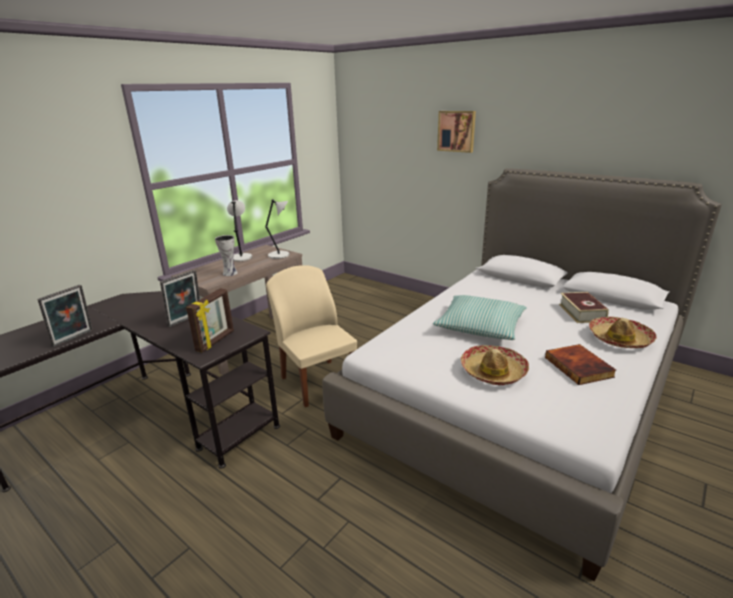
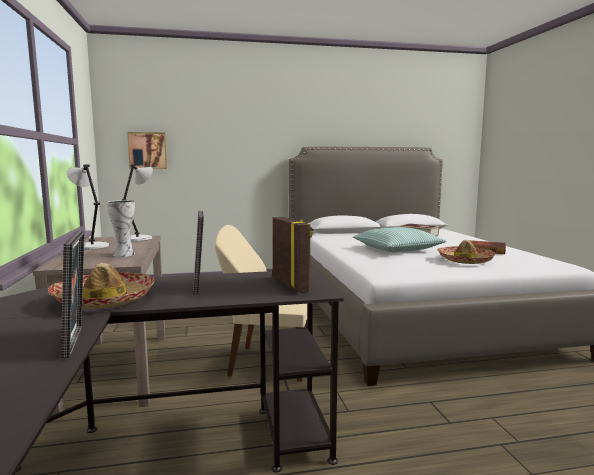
camera: 50 degrees left, 15 degrees down
(456, 131) = (249, 118): picture -> picture (148, 150)
(619, 339) = (463, 239): hat -> hat (104, 300)

